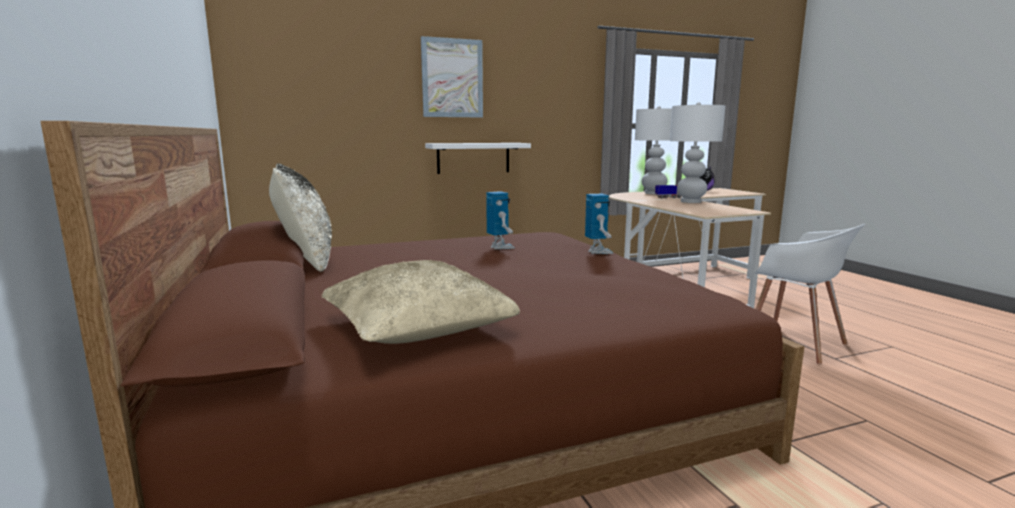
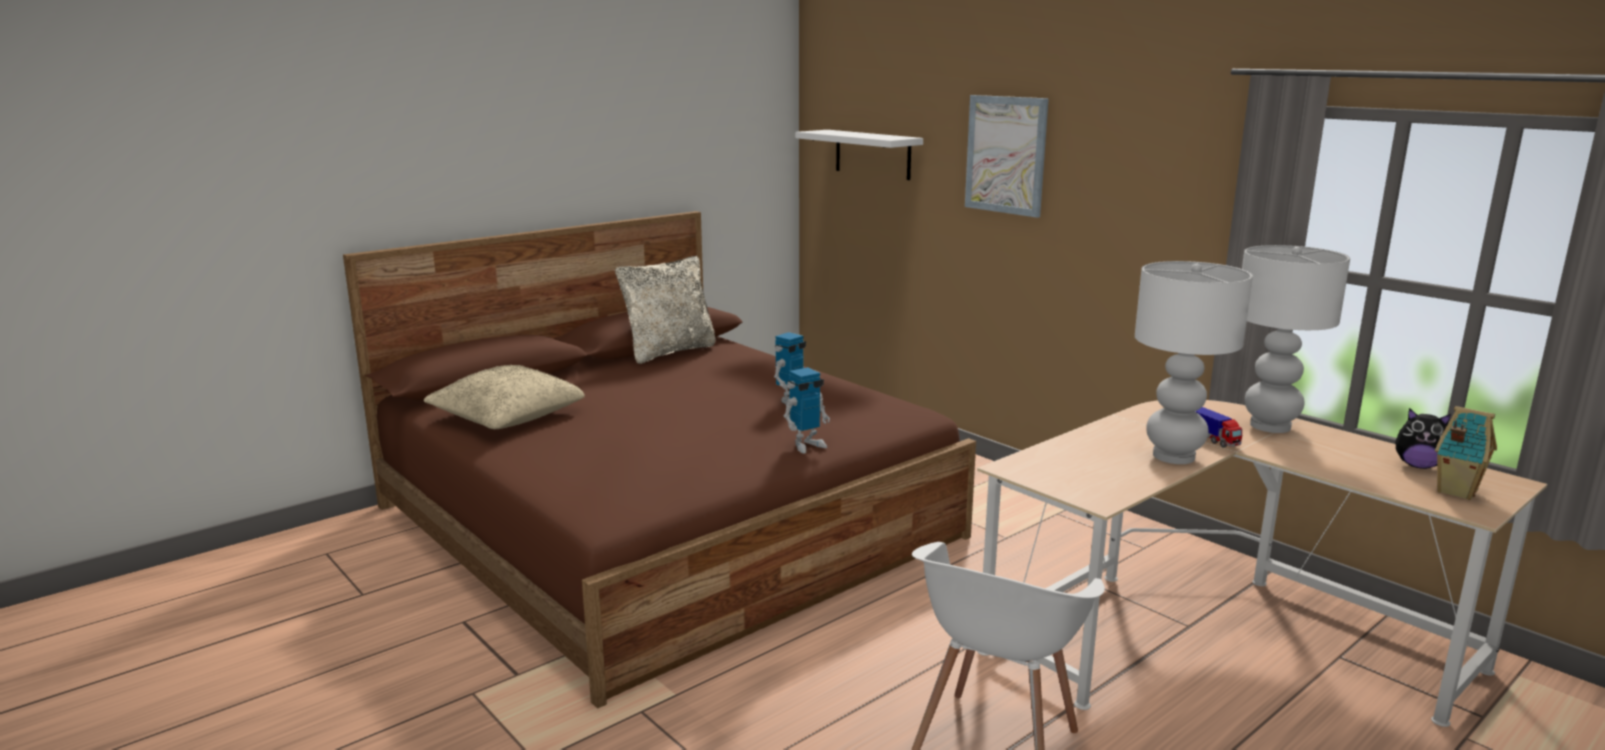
camera: 70 degrees right, 5 degrees up
(473, 158) = (1023, 276): white shelf -> white shelf (872, 154)
(730, 191) = (1455, 491): none -> toy house

